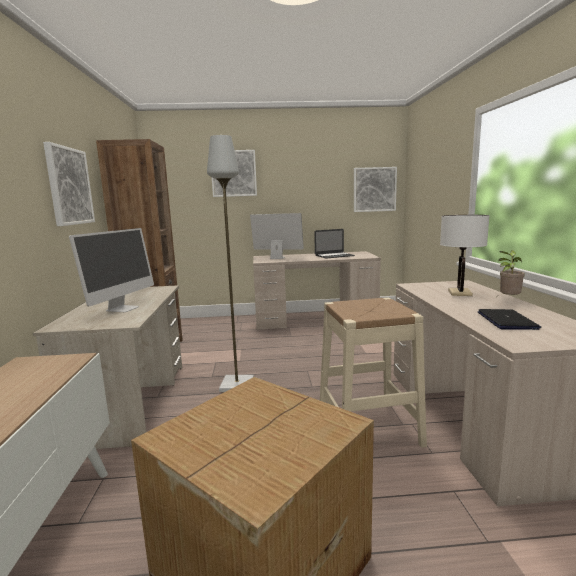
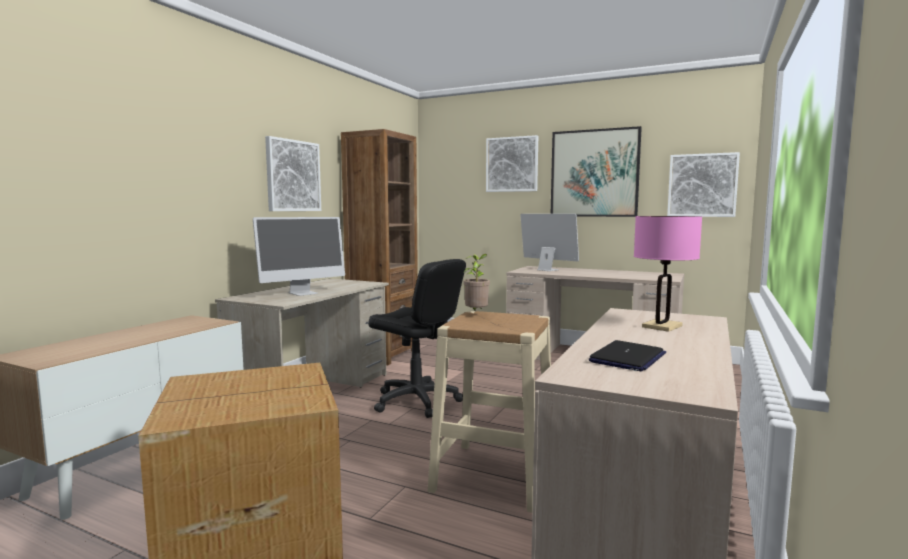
camera: 30 degrees right, 5 degrees down
(237, 385) = (416, 401): grey floor lamp -> black office chair
(301, 181) = (594, 173): none -> picture
(334, 255) = (623, 274): laptop -> none
(460, 293) = (662, 326): white table lamp -> pink table lamp
(508, 299) = (708, 341): potted plant -> potted plant (476, 314)

